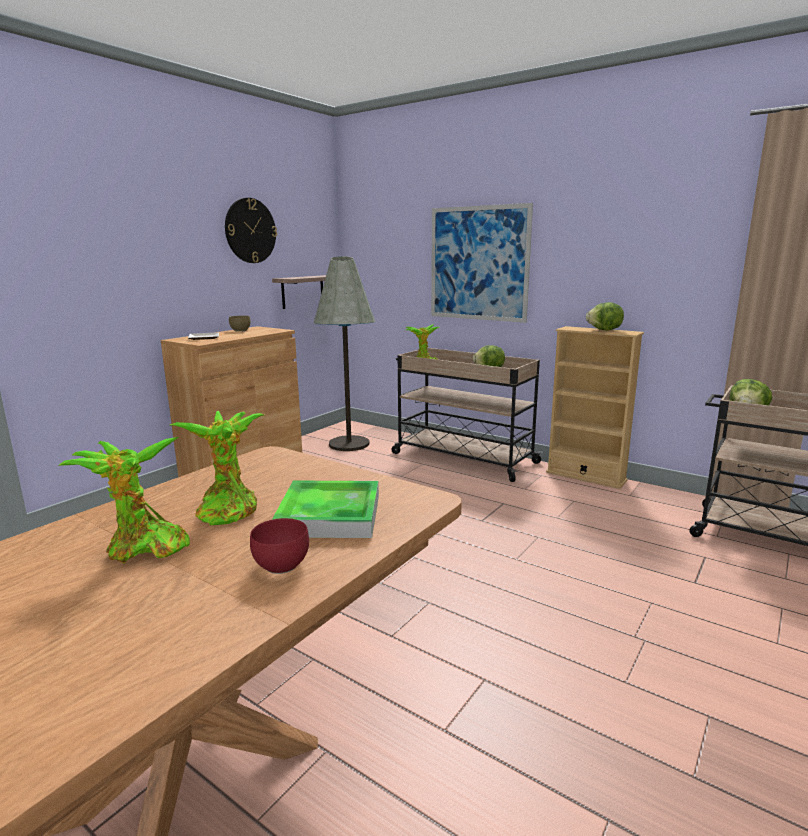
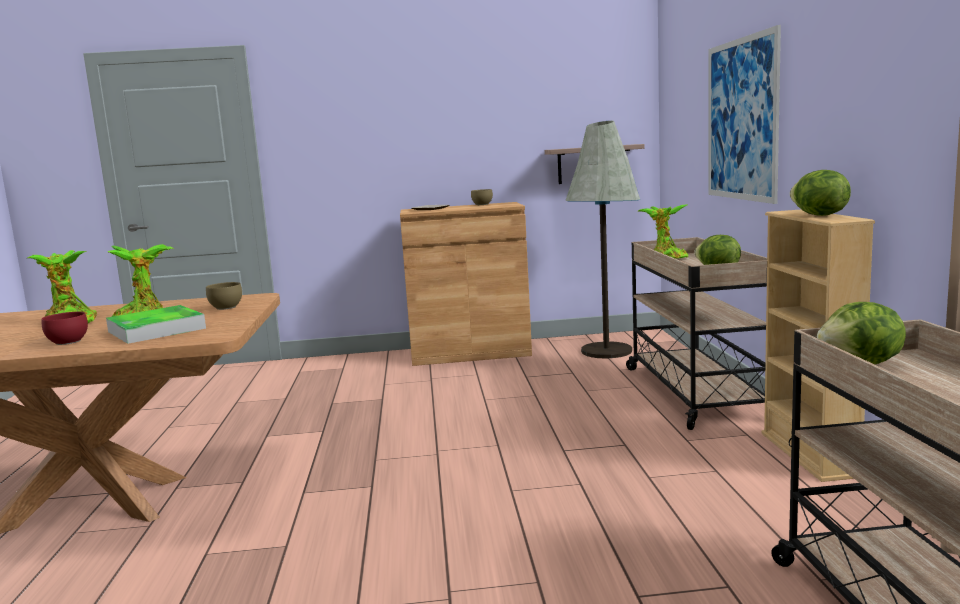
camera: 50 degrees right, 5 degrees down
(250, 231) = (517, 99): wall clock -> none
(290, 473) = (225, 308): none -> brown bowl

